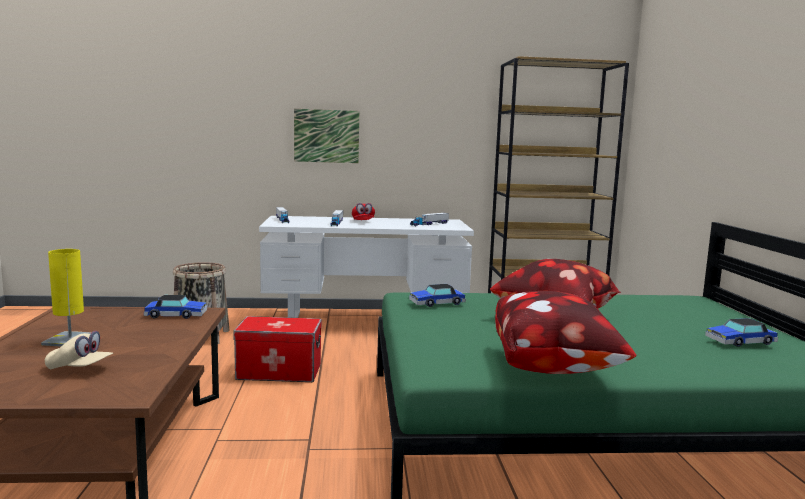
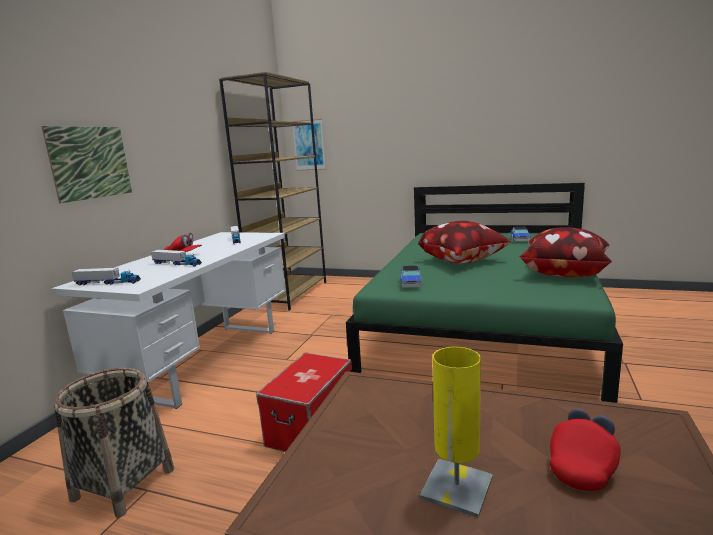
camera: 65 degrees left, 5 degrees up
(80, 368) = (583, 465): beige cap -> red cap
(176, 315) = (362, 402): toy car -> none
(643, 143) = (309, 145): none -> picture

